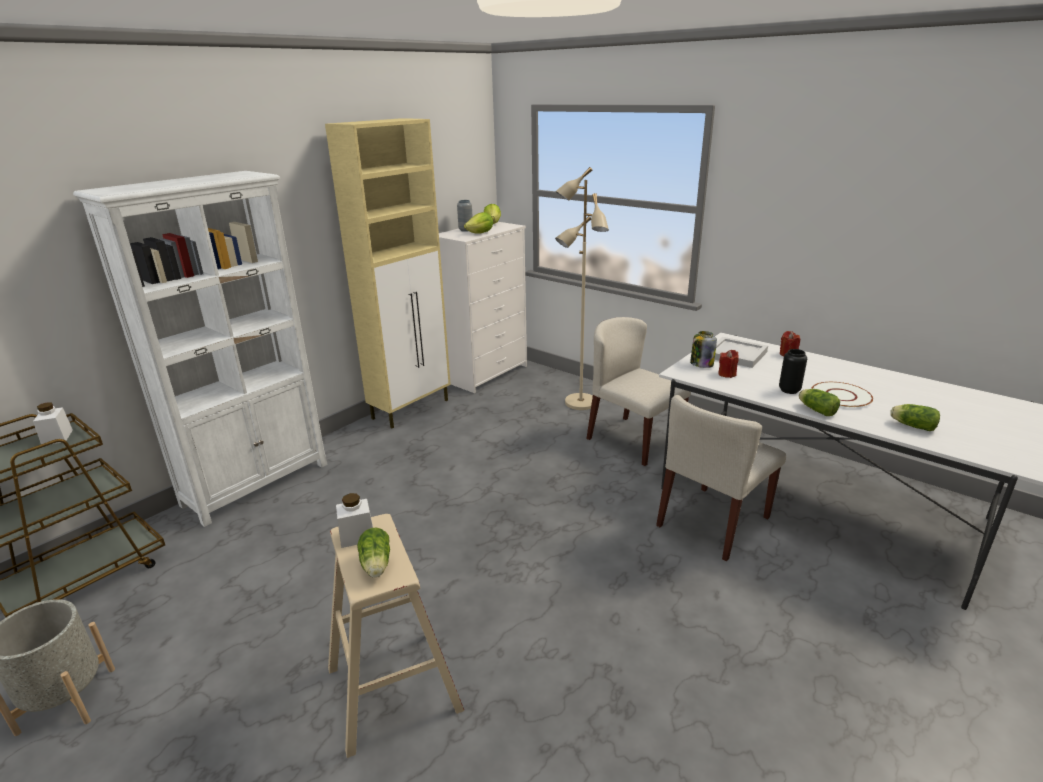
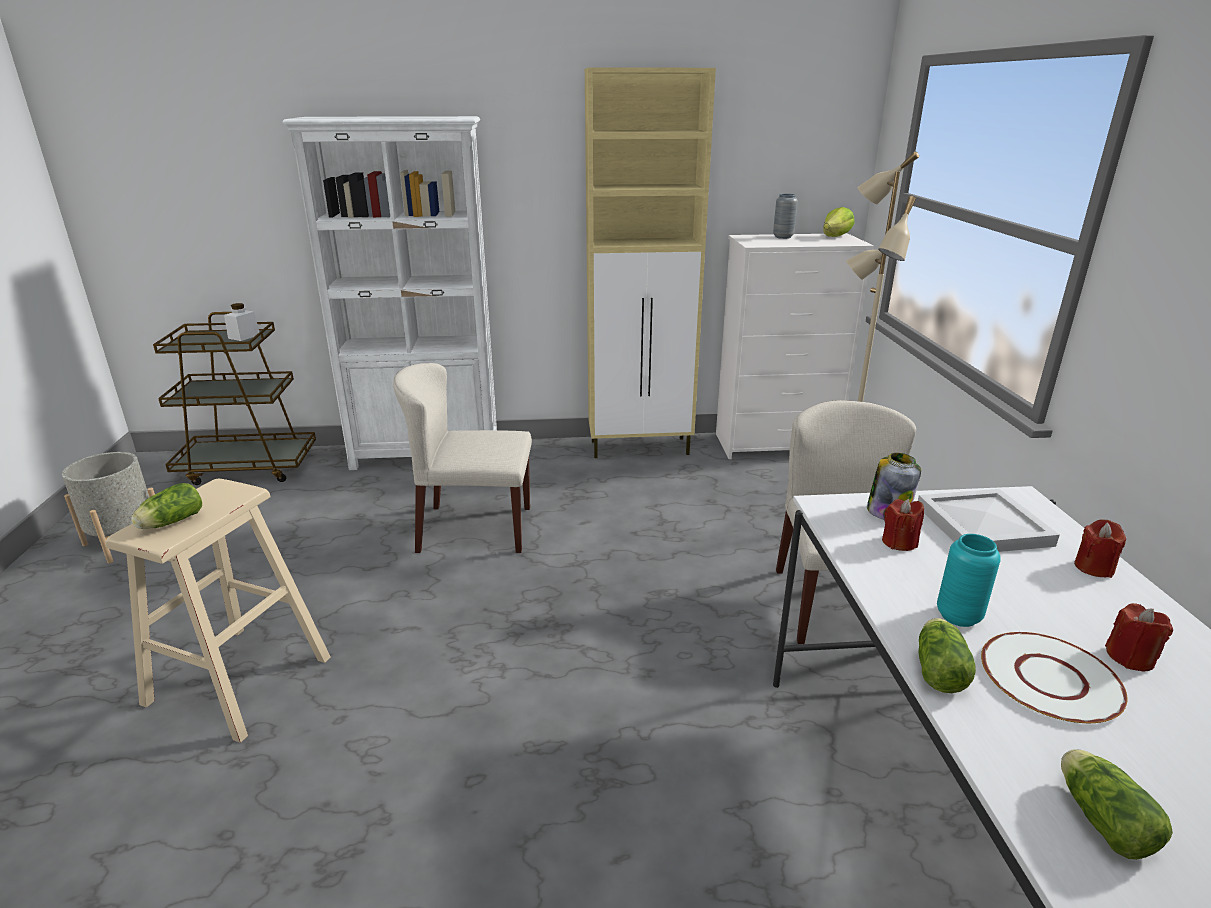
camera: 45 degrees right, 0 degrees up
(357, 536) = (212, 493): white jar -> none
(480, 233) = (789, 243): lettuce -> none
(713, 522) = (773, 773): beige chair -> beige chair (474, 529)
(789, 390) = (958, 616): black vase -> turquoise vase
(843, 378) = (1130, 657): none -> red candle

